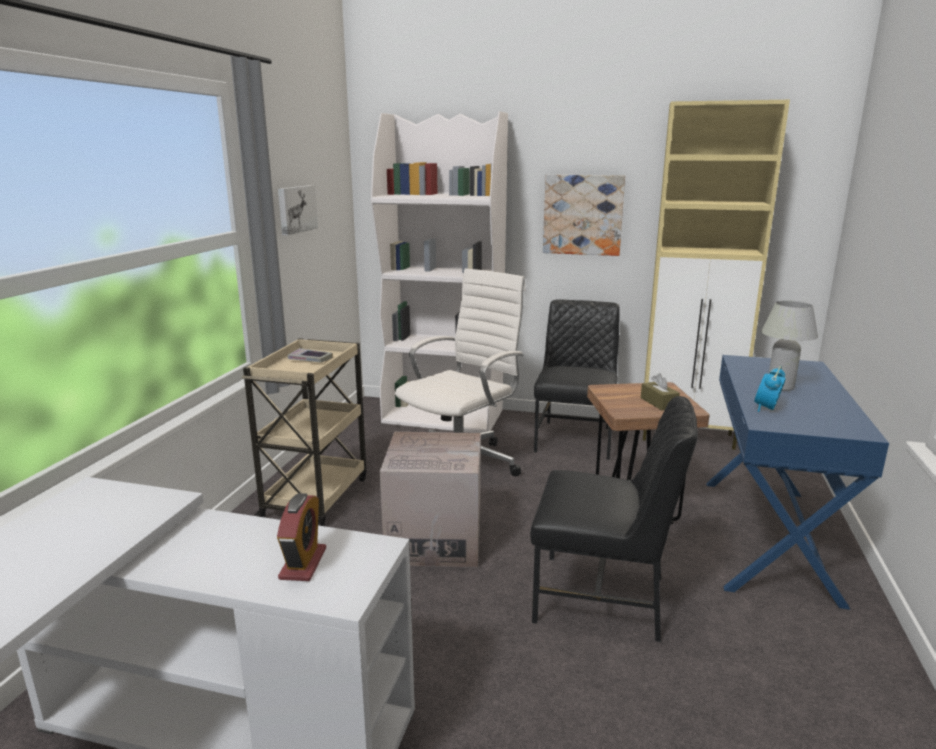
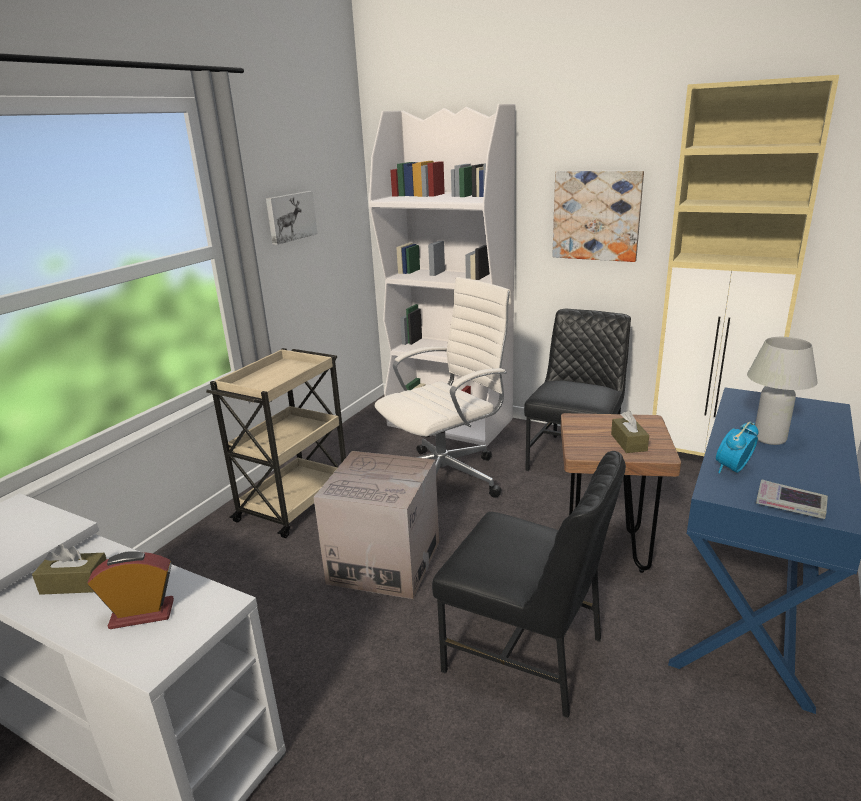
camera: 15 degrees right, 5 degrees up
(208, 548) = (75, 583): none -> brown tissue box
(303, 563) = (142, 614): alarm clock -> alarm clock turned 120 degrees counterclockwise
(310, 359) = (283, 372): book -> book (790, 504)

